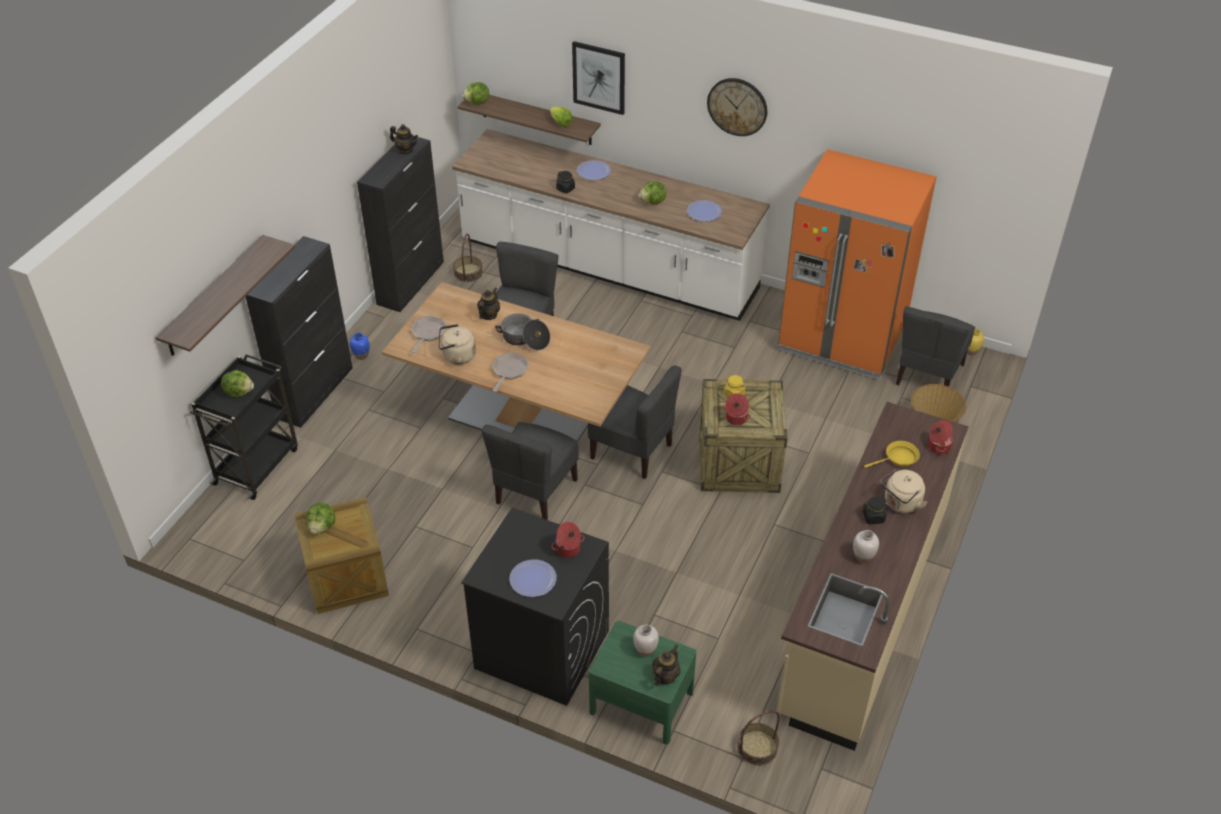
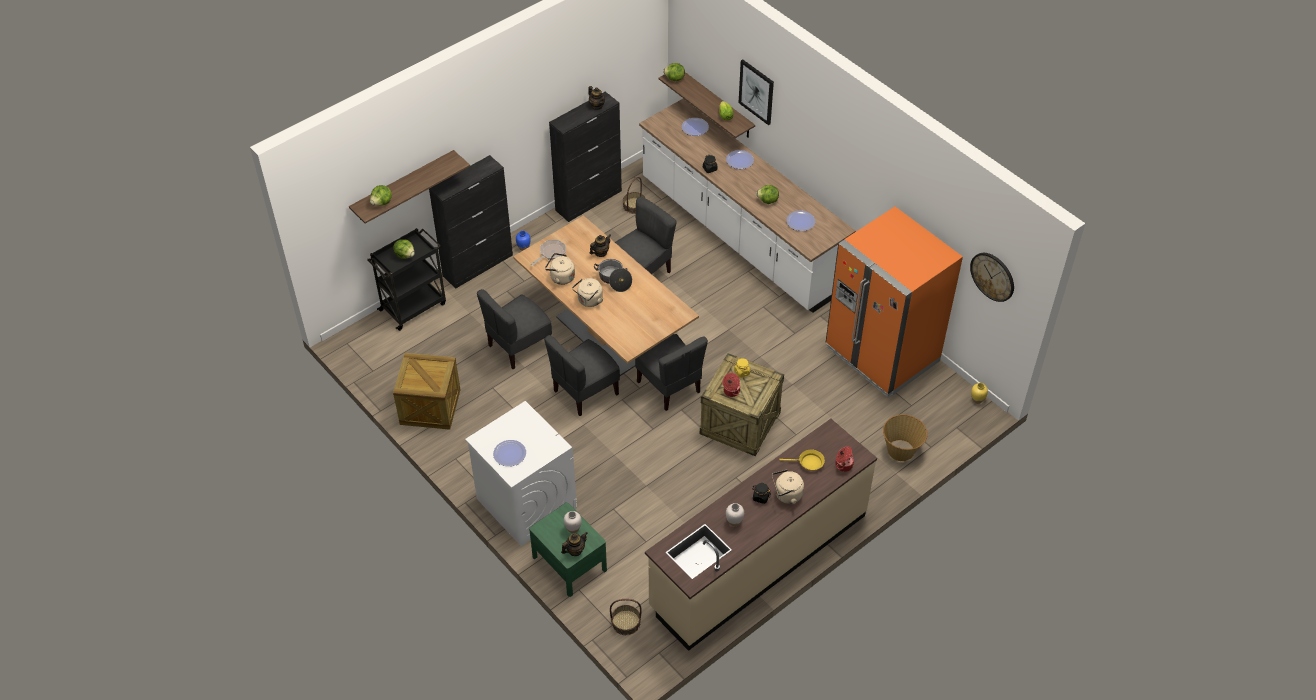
camera: 25 degrees right, 5 degrees up
(322, 527) = (417, 368): lettuce -> lettuce (382, 202)
(509, 371) = (589, 301): frying pan -> beige kettle
(520, 153) = (695, 127): none -> plate
(541, 649) = (526, 503): black washing machine -> white washing machine
(568, 549) = (543, 442): cooking pot -> none
(737, 106) = (841, 150): wall clock -> wall clock (992, 276)
(928, 374) = (929, 406): grey chair -> grey chair (519, 346)

